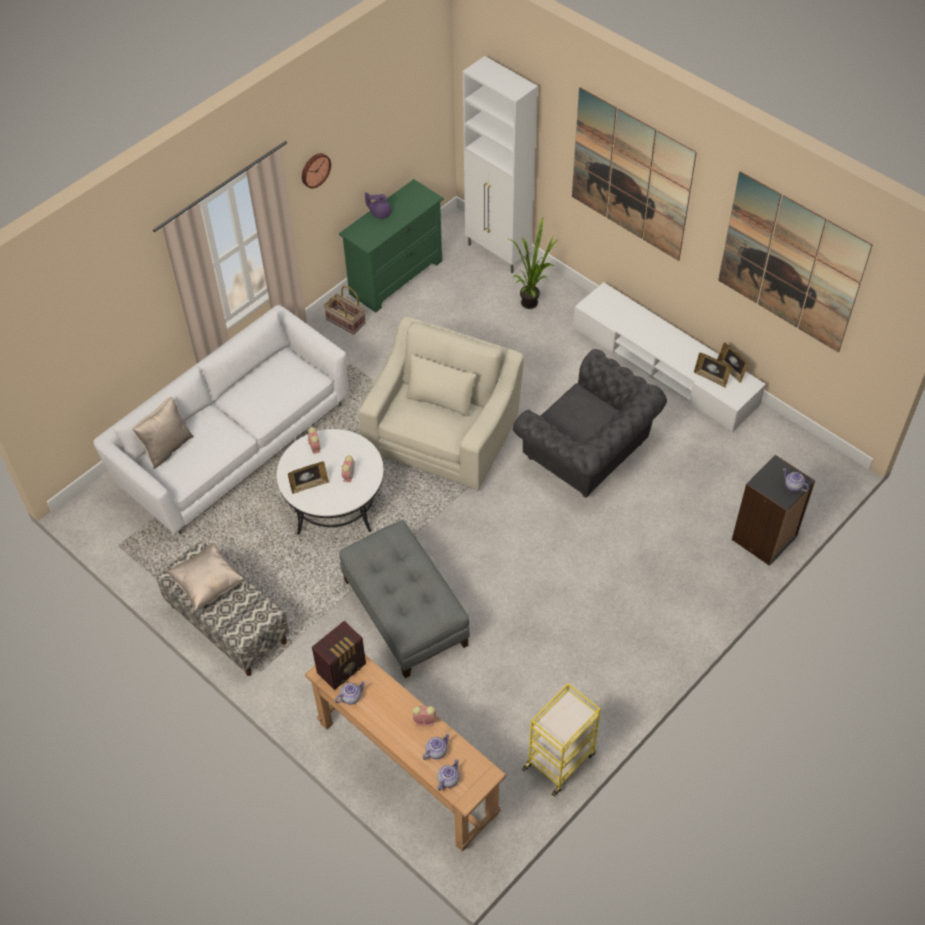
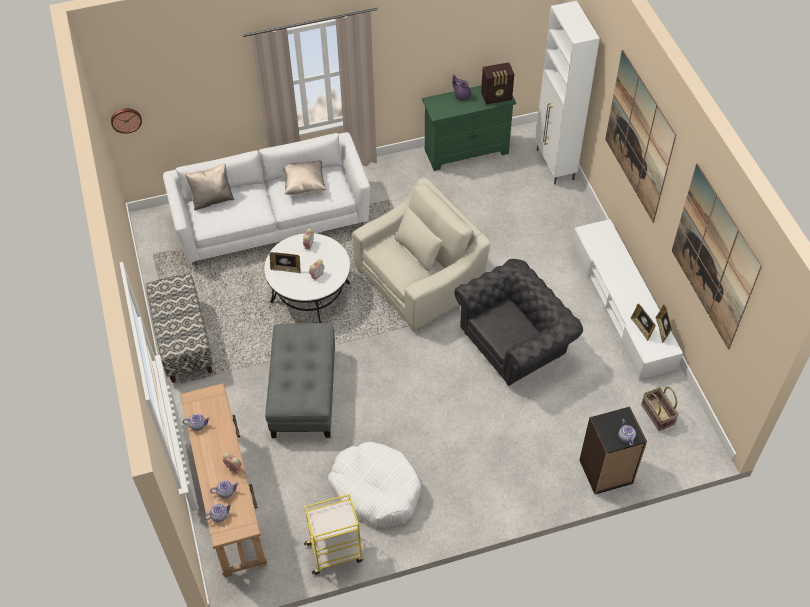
camera: 30 degrees right, 0 degrees up
(208, 584) = (173, 304): beige pillow -> beige pillow (304, 185)
(314, 169) = (407, 40): wall clock -> wall clock (126, 119)
(343, 668) = (206, 403): radio -> radio (497, 97)
(345, 321) = (407, 168): basket -> basket (657, 414)
(532, 301) = (554, 212): potted plant -> none
(555, 674) = (375, 490): none -> white dog bed
(588, 453) = (515, 343): grey armchair -> grey armchair turned 105 degrees counterclockwise

